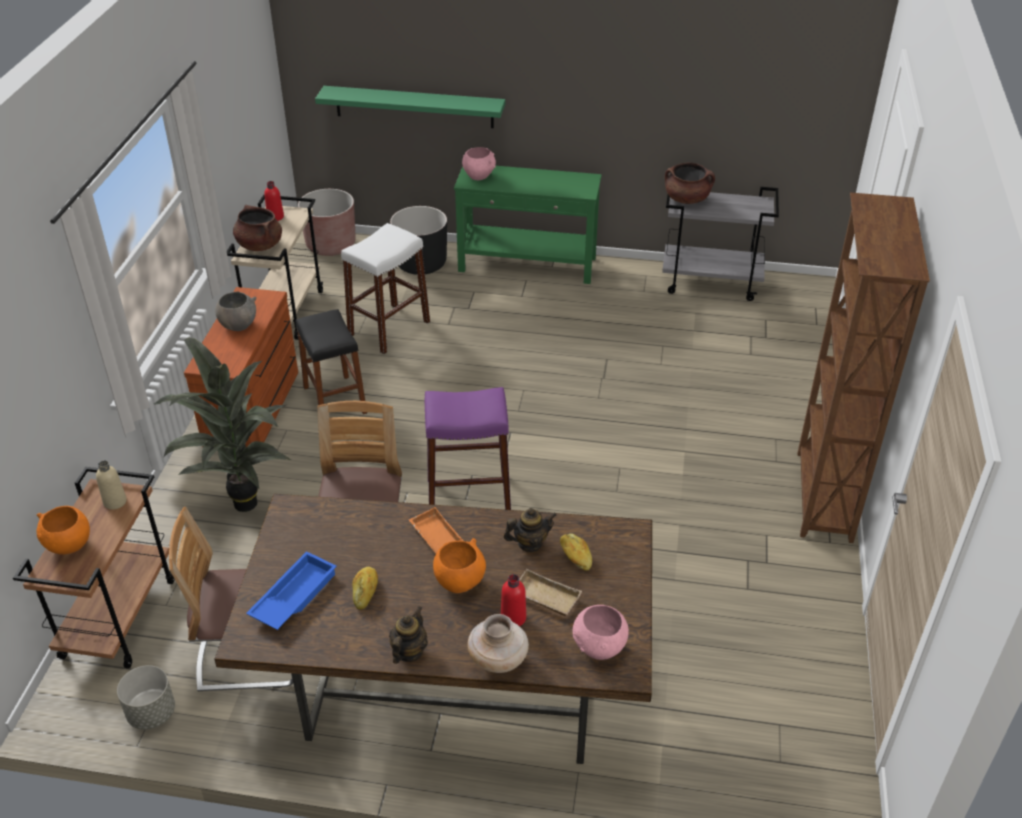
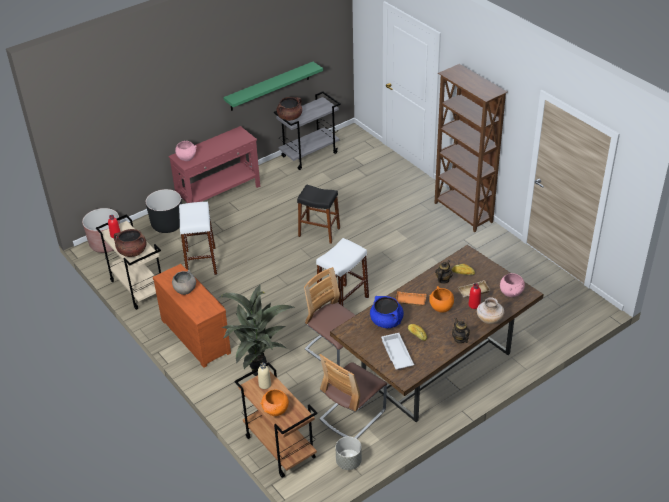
camera: 45 degrees left, 0 degrees up
(293, 596) = (396, 354): blue tray -> white tray
(335, 400) = (227, 307): black stool -> black stool (319, 232)
(358, 539) = (386, 321): none -> blue cooking pot
(414, 107) = (134, 137): green shelf -> green shelf (270, 86)
(468, 496) = (343, 302): purple stool -> white stool
(528, 265) = (219, 195): green console table -> red console table

